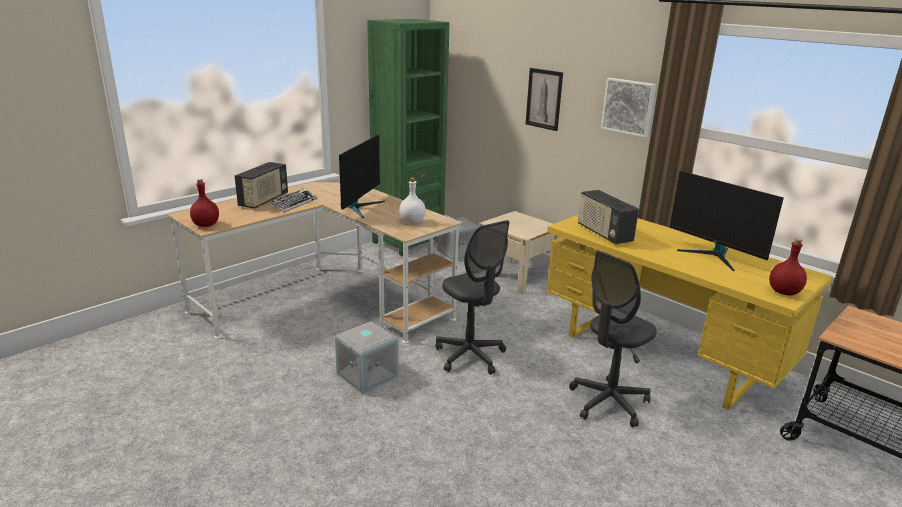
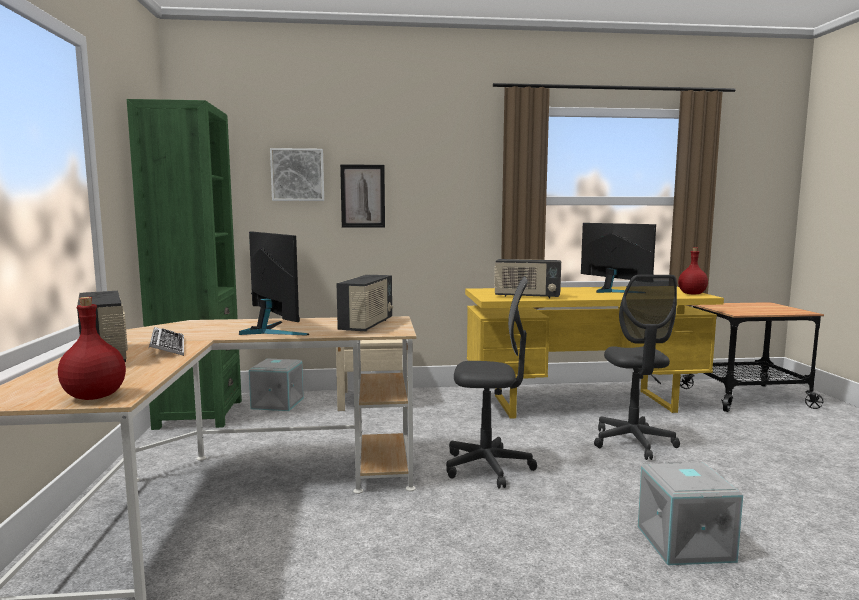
camera: 50 degrees left, 15 degrees down
(367, 374) = (448, 536): grey storage box -> grey storage box (683, 543)
(412, 221) = (367, 325): white bottle -> radio
(629, 106) = (465, 189): picture -> picture (297, 175)
(714, 256) = (612, 291): monitor -> monitor turned 120 degrees counterclockwise

